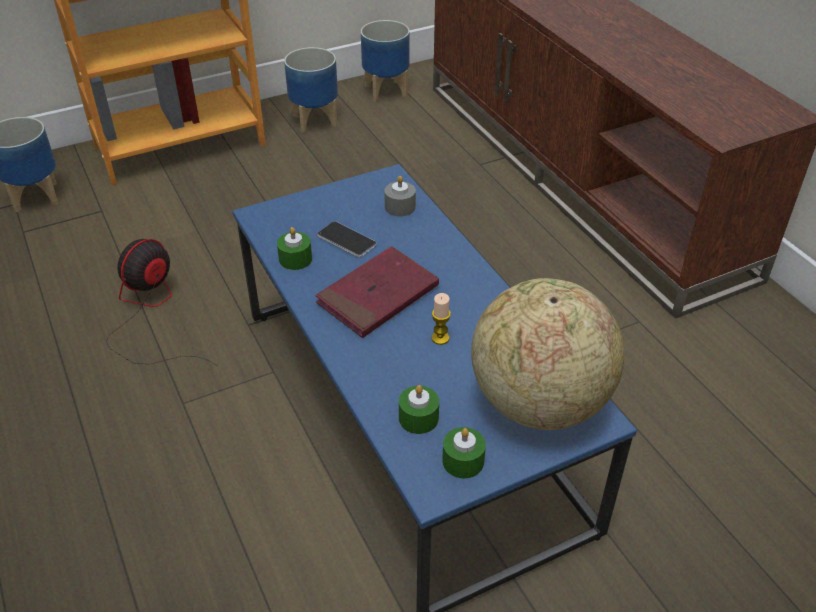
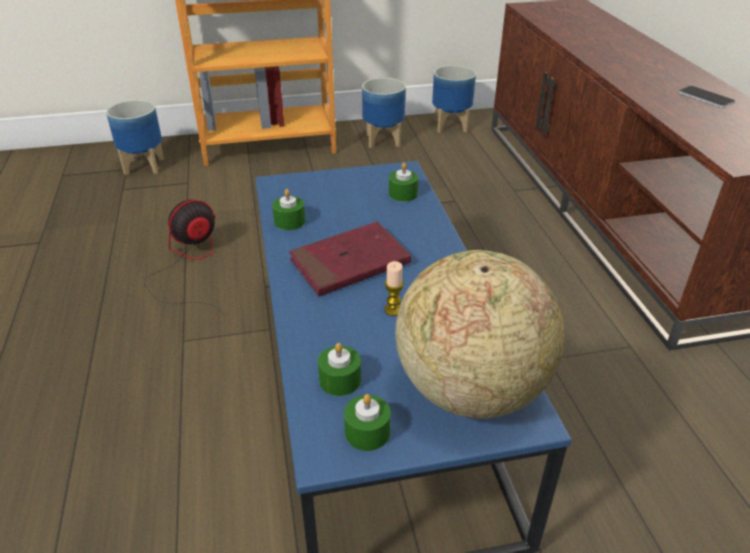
camera: 15 degrees right, 5 degrees down
(346, 240) = (342, 213): phone -> phone (705, 98)
(400, 207) = (403, 194): grey candle -> green candle

